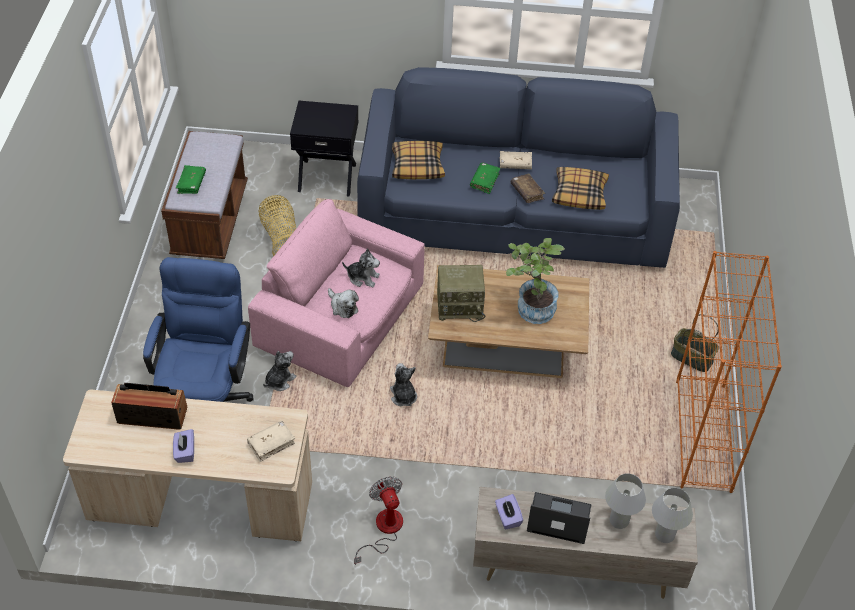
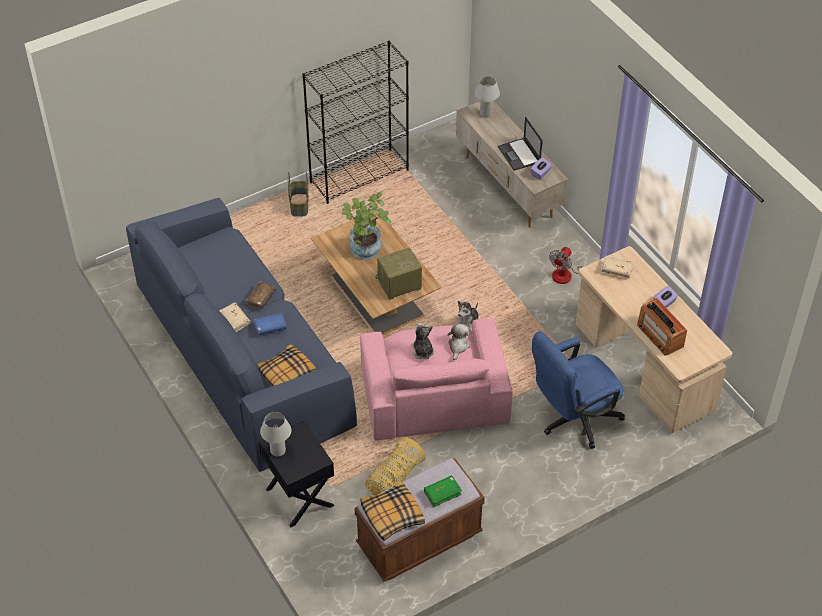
camera: 125 degrees left, 0 degrees up
(279, 380) = (520, 391): plush toy -> none
(460, 306) = (399, 286): radio -> radio turned 75 degrees counterclockwise
(484, 181) = (270, 327): green book -> blue book
(579, 193) = (235, 272): pillow -> pillow (392, 515)
(619, 521) = (495, 133): white table lamp -> white table lamp (278, 450)
(703, 436) = (359, 176): orange bookcase -> black bookcase

